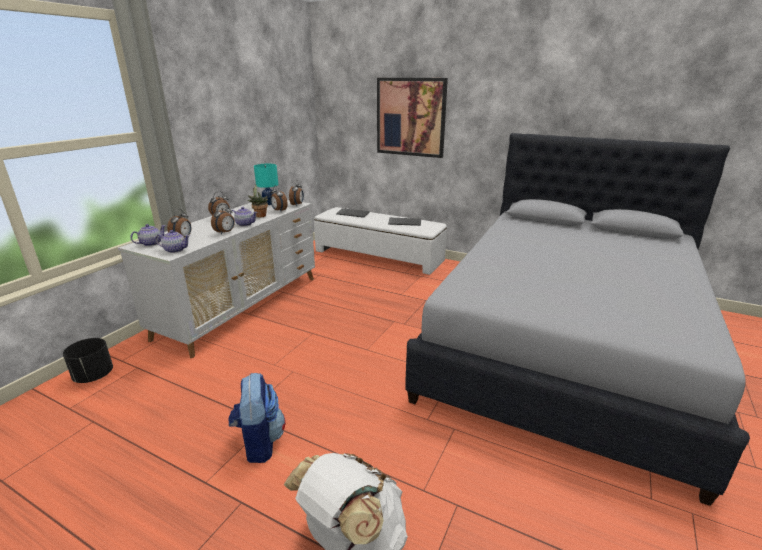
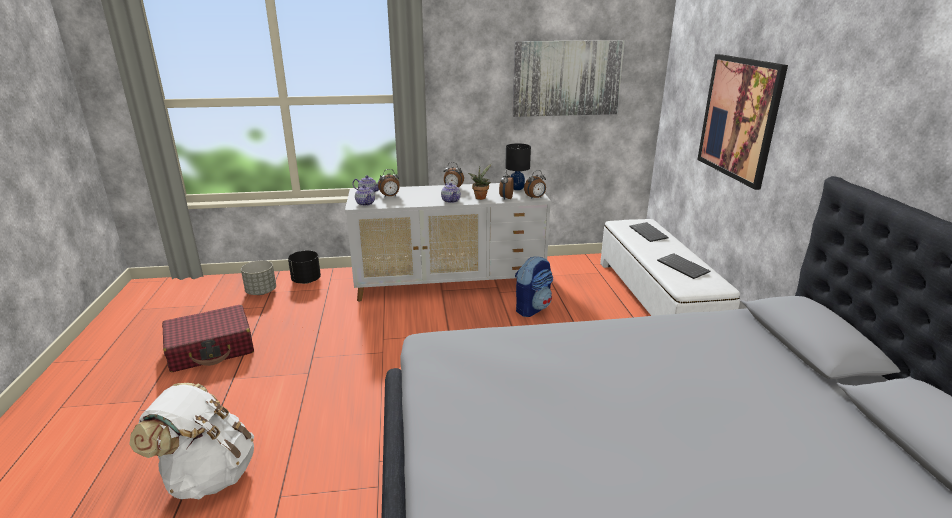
camera: 55 degrees right, 0 degrees up
(54, 414) = (261, 291): none -> grey planter
(114, 488) = (211, 348): none -> red suitcase
(225, 232) = (422, 202): alarm clock -> none
(259, 442) = (285, 380): backpack -> backpack (532, 308)
(264, 105) = (566, 78): none -> picture
(268, 204) = (516, 188): turquoise table lamp -> black table lamp

